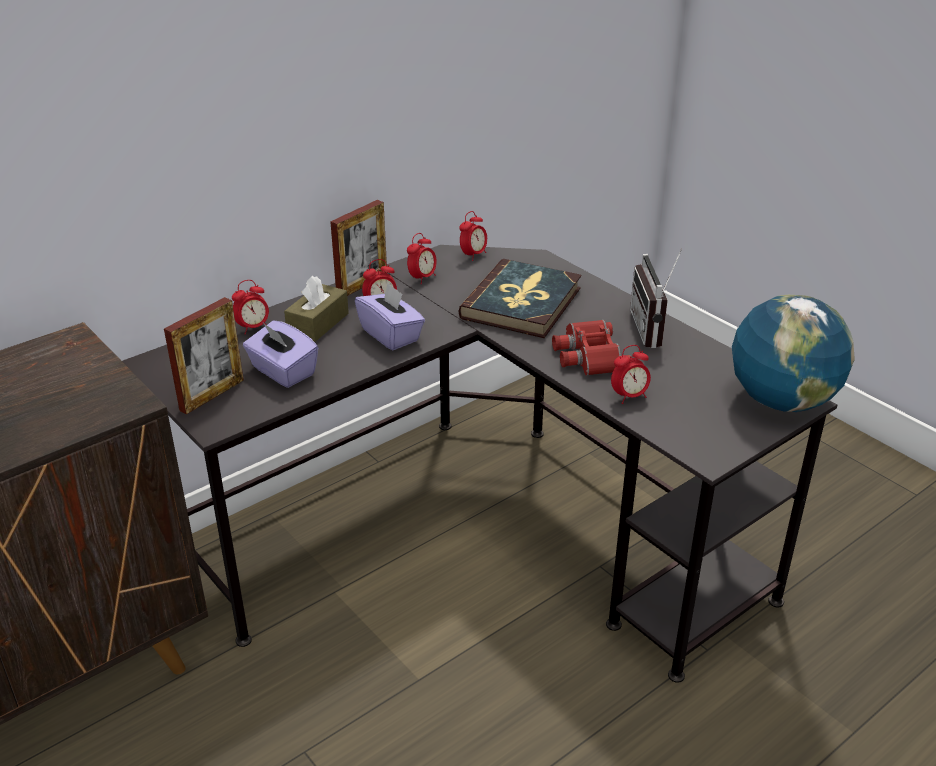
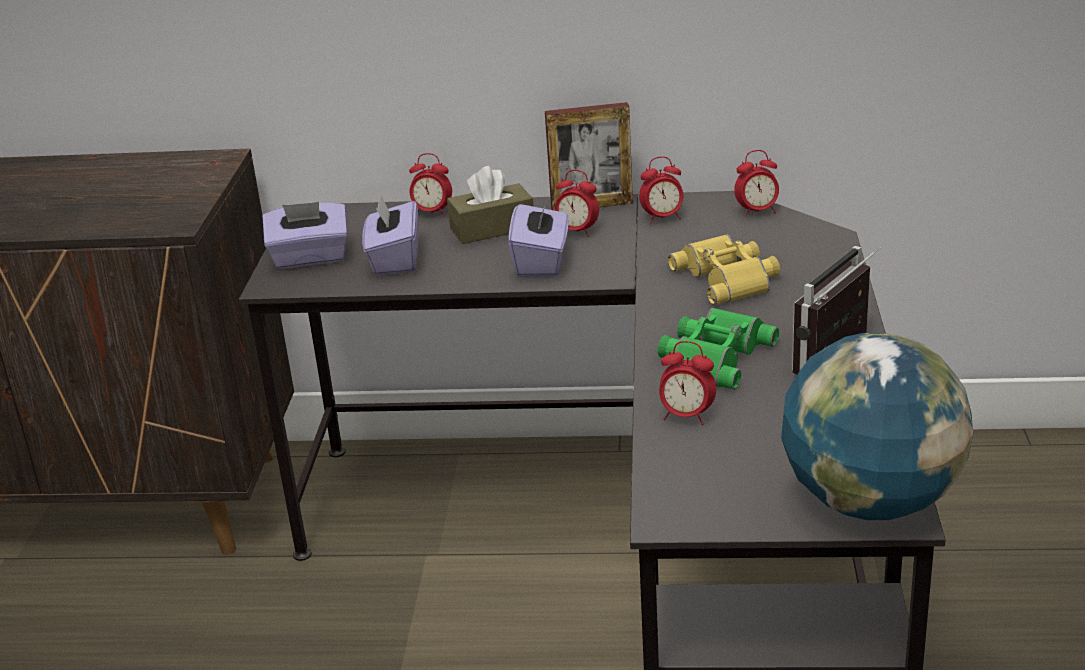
camera: 45 degrees right, 5 degrees down
(212, 395) = (310, 258): picture frame -> purple tissue box
(522, 303) = (729, 278): book -> yellow binoculars
(588, 355) = (713, 356): red binoculars -> green binoculars

